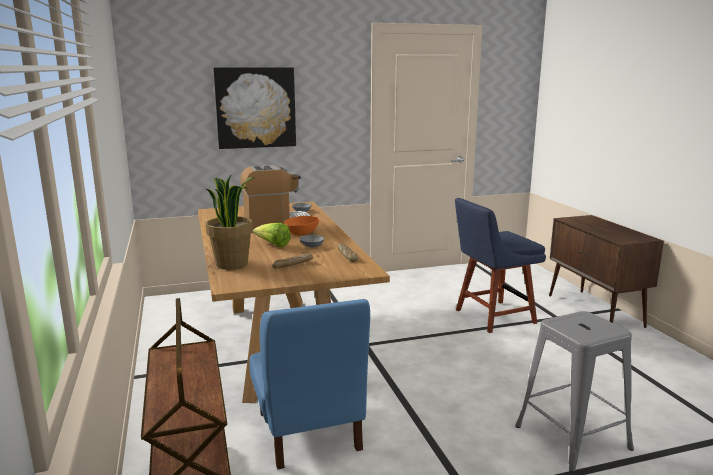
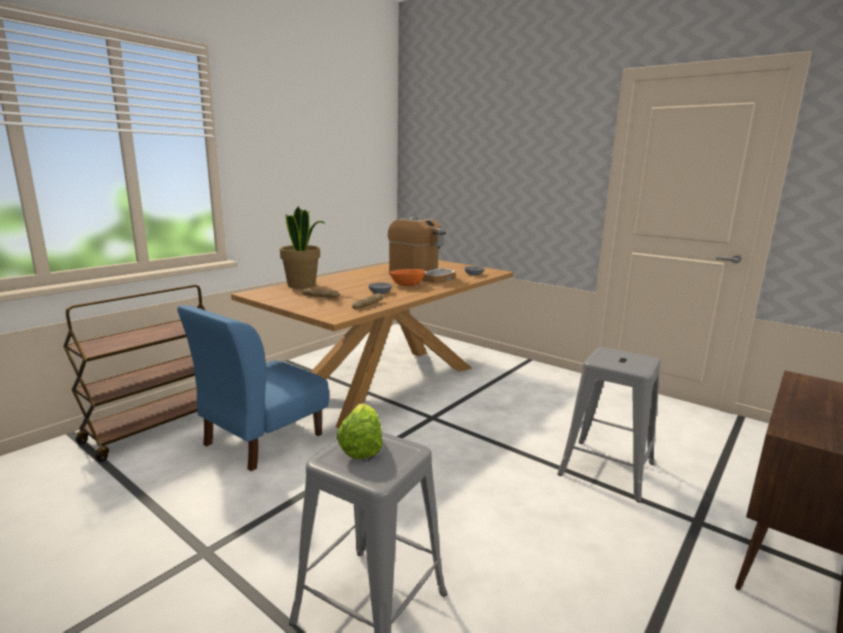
camera: 55 degrees right, 0 degrees up
(255, 107) = (489, 170): picture -> none
(273, 245) = (363, 285): lettuce -> lettuce (361, 447)
(491, 317) = (607, 469): blue chair -> grey stool

